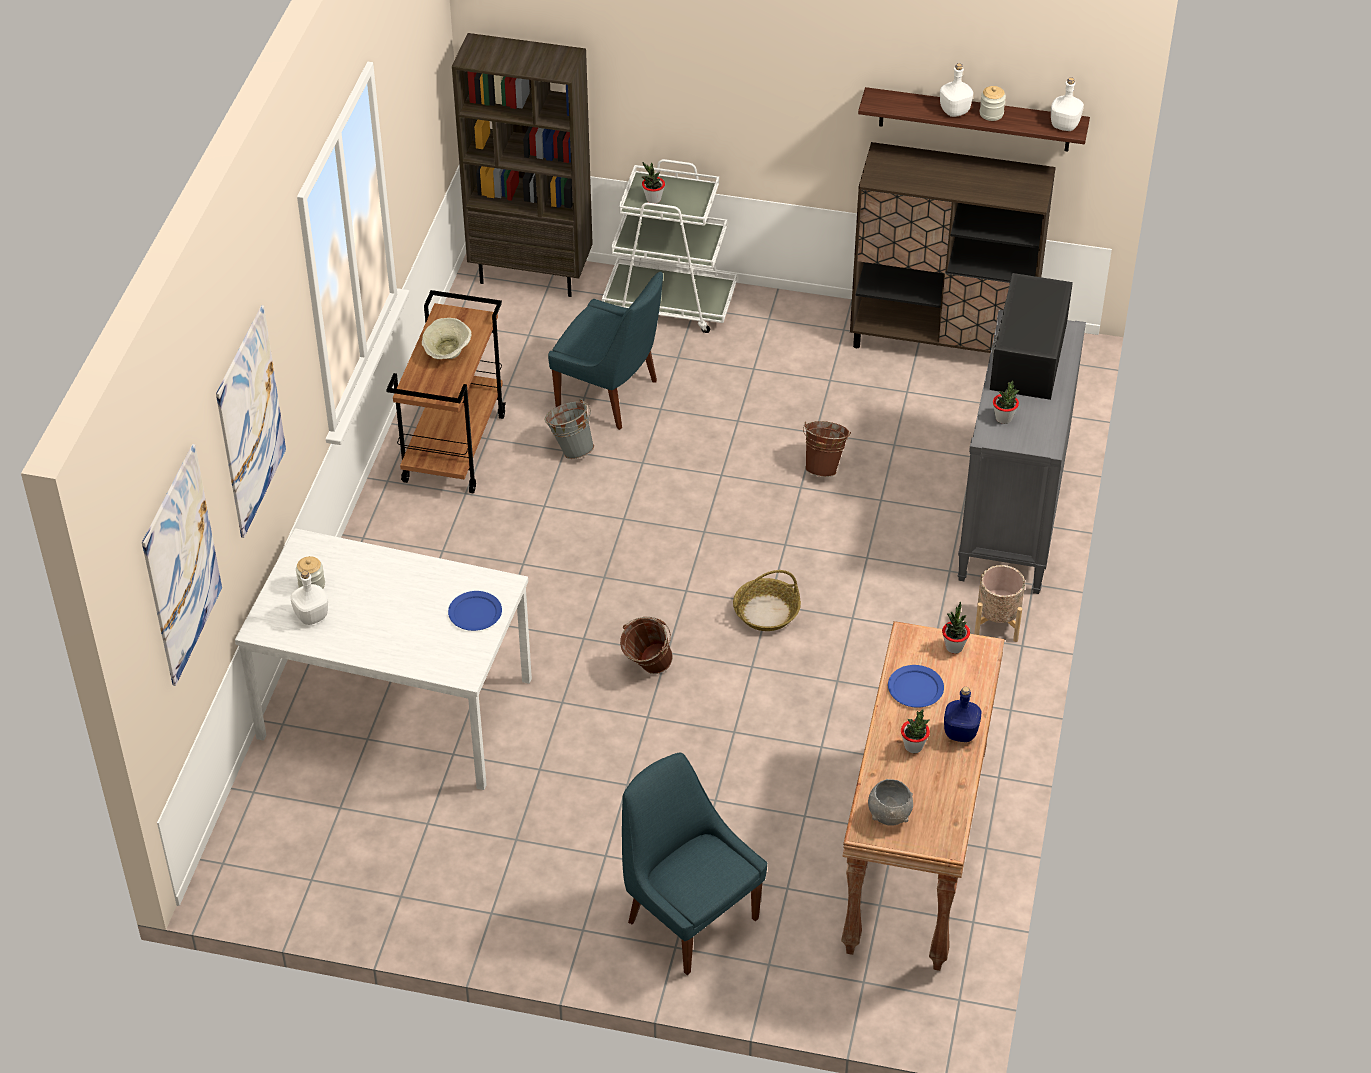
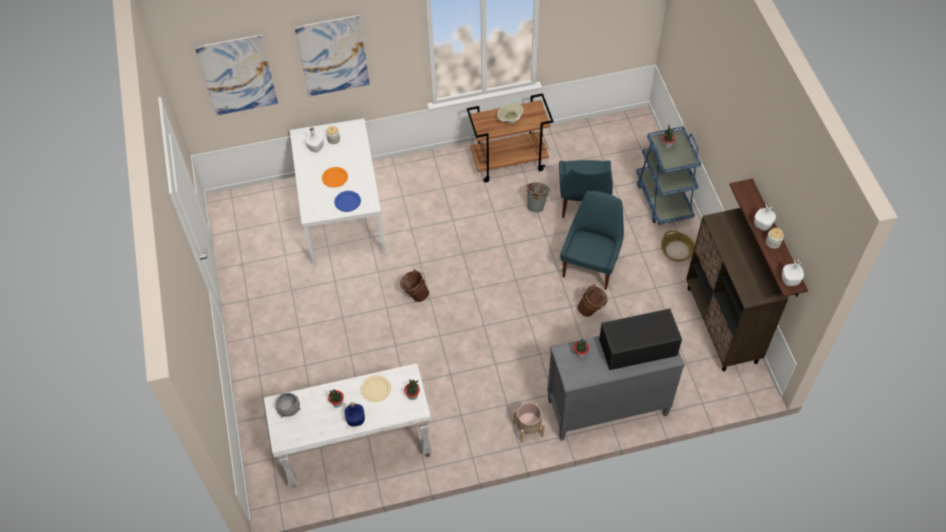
camera: 65 degrees right, 10 degrees up
(406, 612) = (335, 178): none -> orange plate
(532, 275) = (644, 138): brown bookcase -> none
(670, 303) = (663, 199): white cart -> blue cart
(689, 917) = (278, 373): blue chair -> blue chair (591, 265)
(766, 612) = (477, 326): basket -> basket (677, 250)
(915, 689) = (375, 389): blue plate -> beige plate
(916, 856) = (357, 451): brown console table -> white console table

